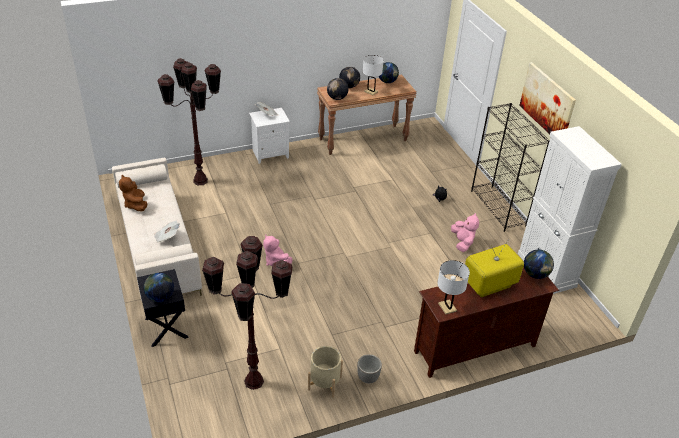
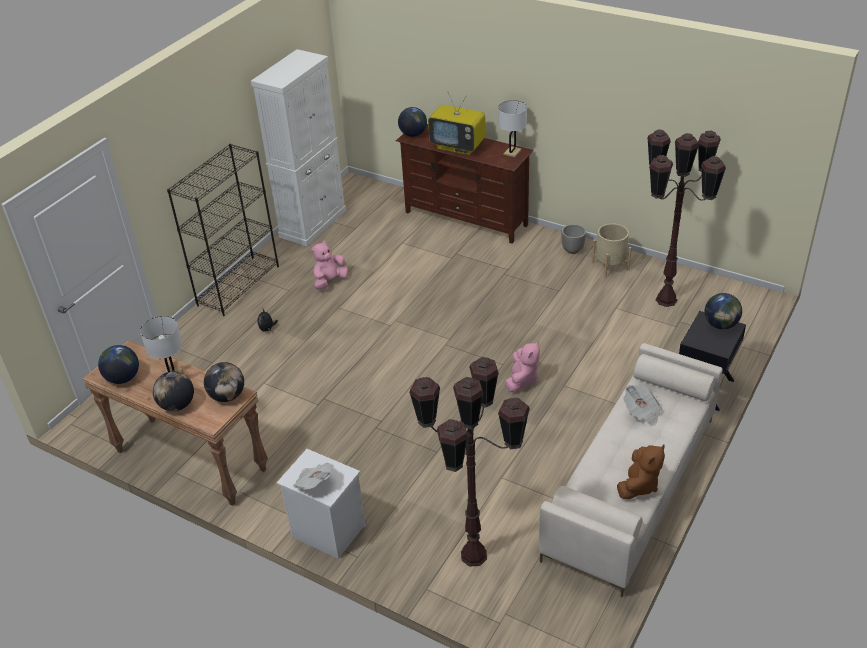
camera: 125 degrees left, 0 degrees up
(547, 102) = (202, 120): picture -> none

